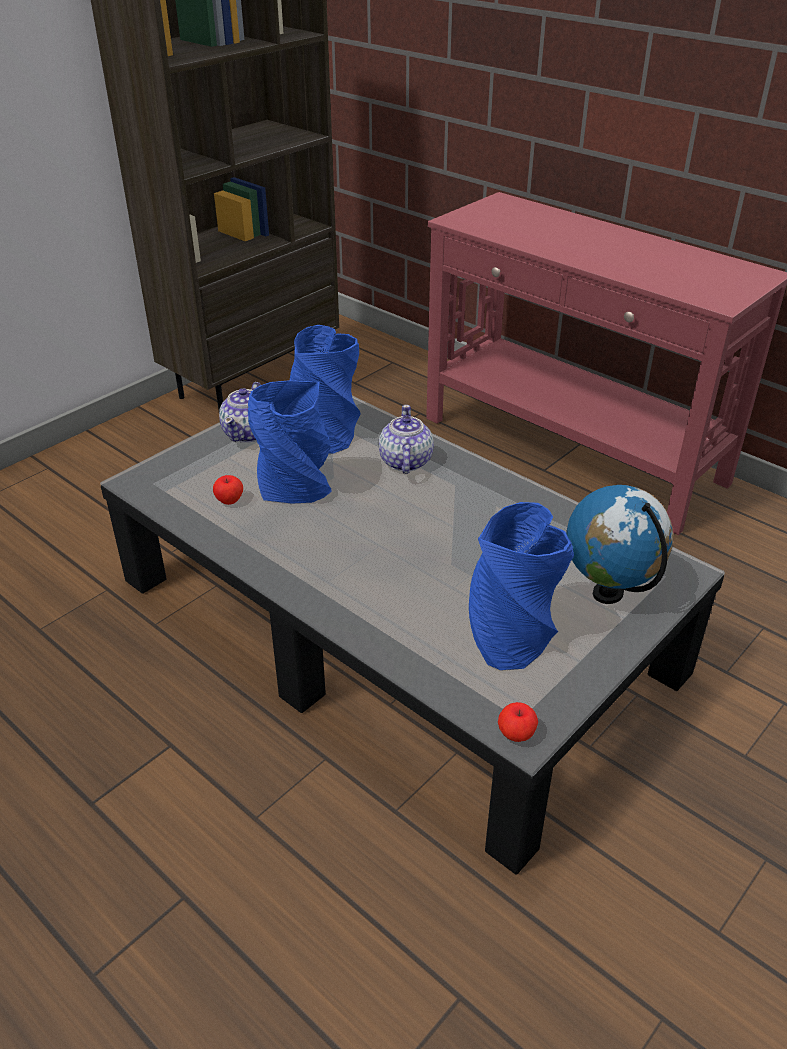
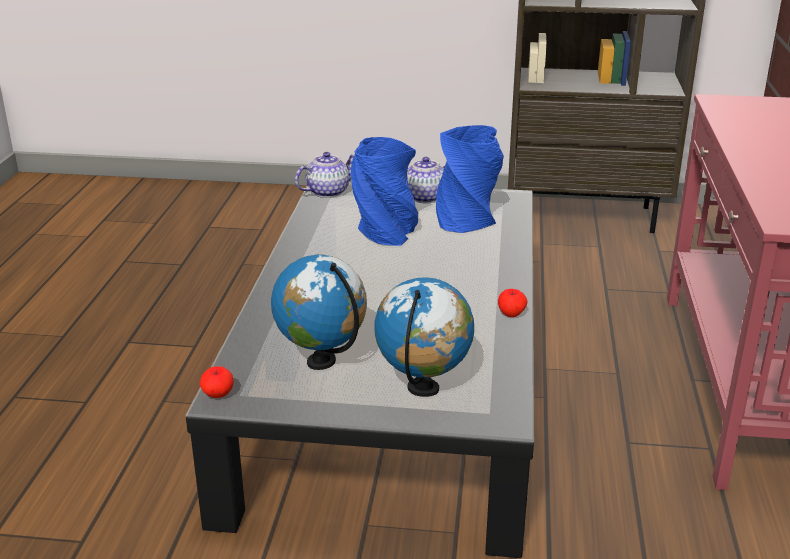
camera: 55 degrees right, 10 degrees down
(229, 500) = (343, 219): apple -> apple (511, 314)
(405, 462) = (475, 257): teapot -> teapot (327, 192)
(511, 635) = (322, 362): blue vase -> globe

